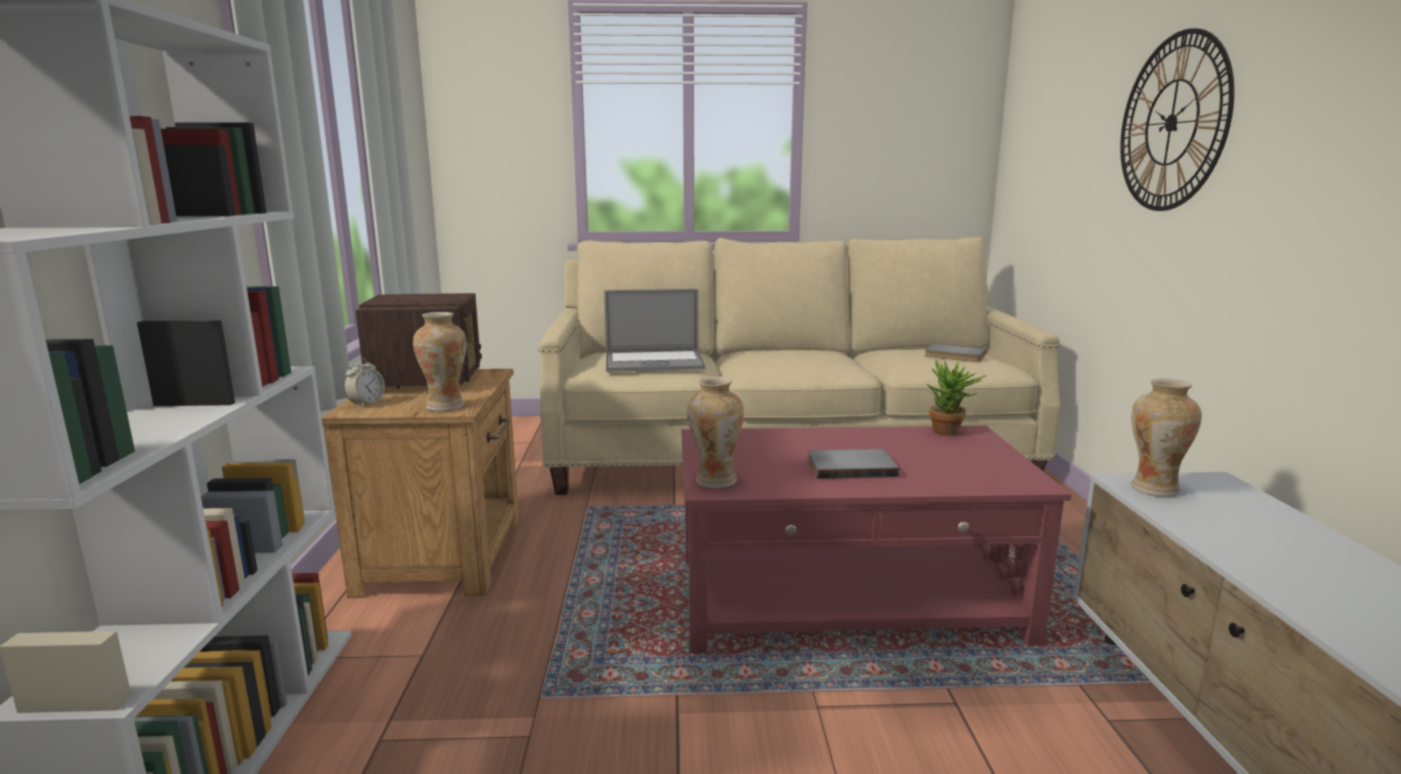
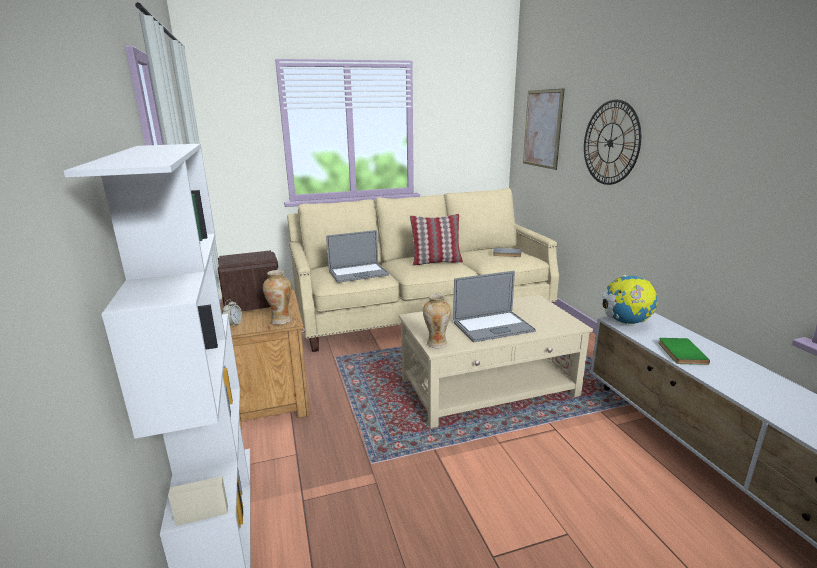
camera: 15 degrees left, 5 degrees up
(807, 358) = (436, 262): none -> pillow
(848, 599) = (489, 387): red coffee table -> beige coffee table
(850, 466) = (493, 327): grey book -> laptop
(950, 433) = (526, 301): potted plant -> none
(1050, 120) = (542, 129): none -> picture
(1153, 489) = (625, 322): vase -> globe
(1268, 562) = (680, 353): none -> green book

